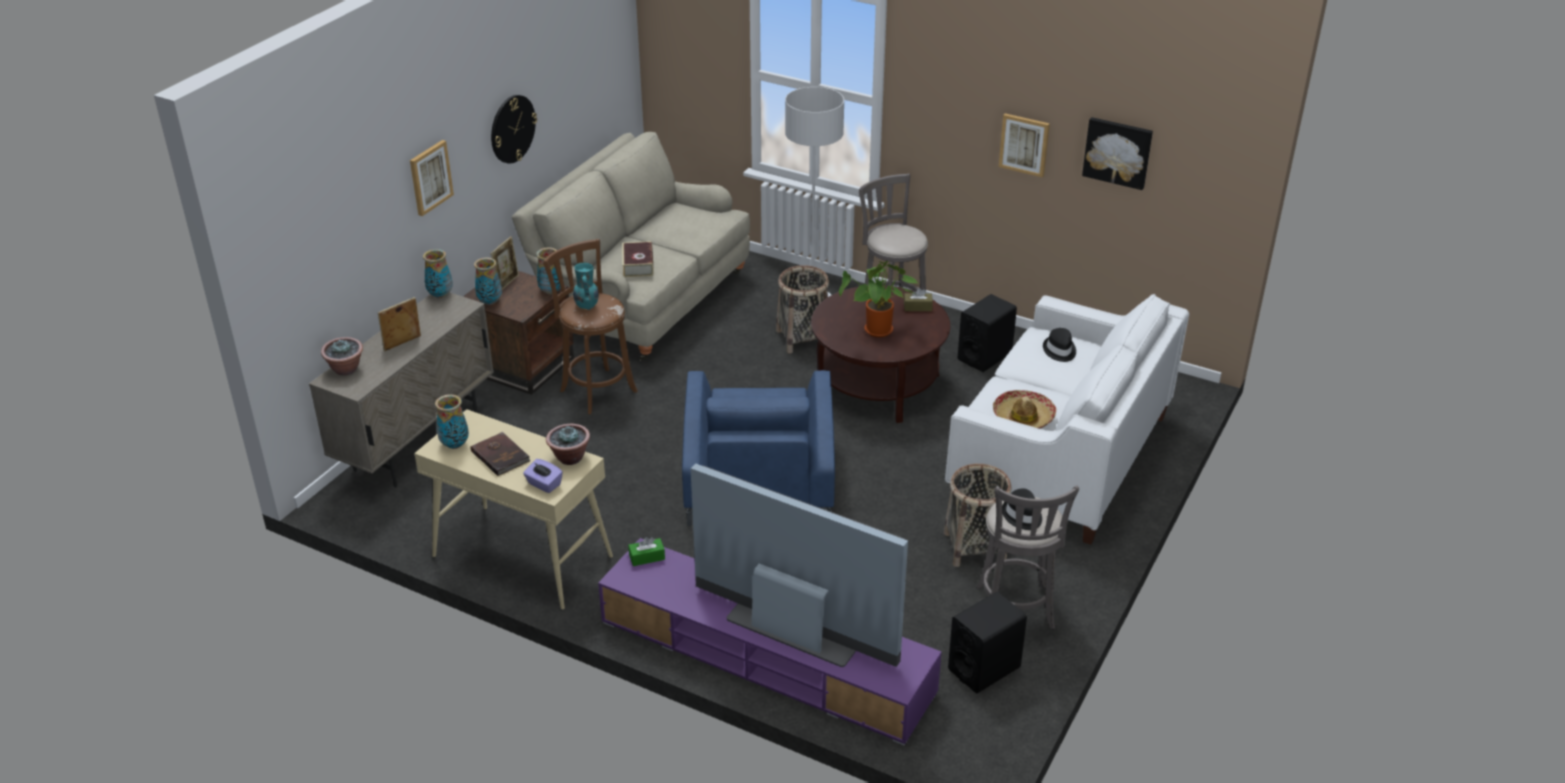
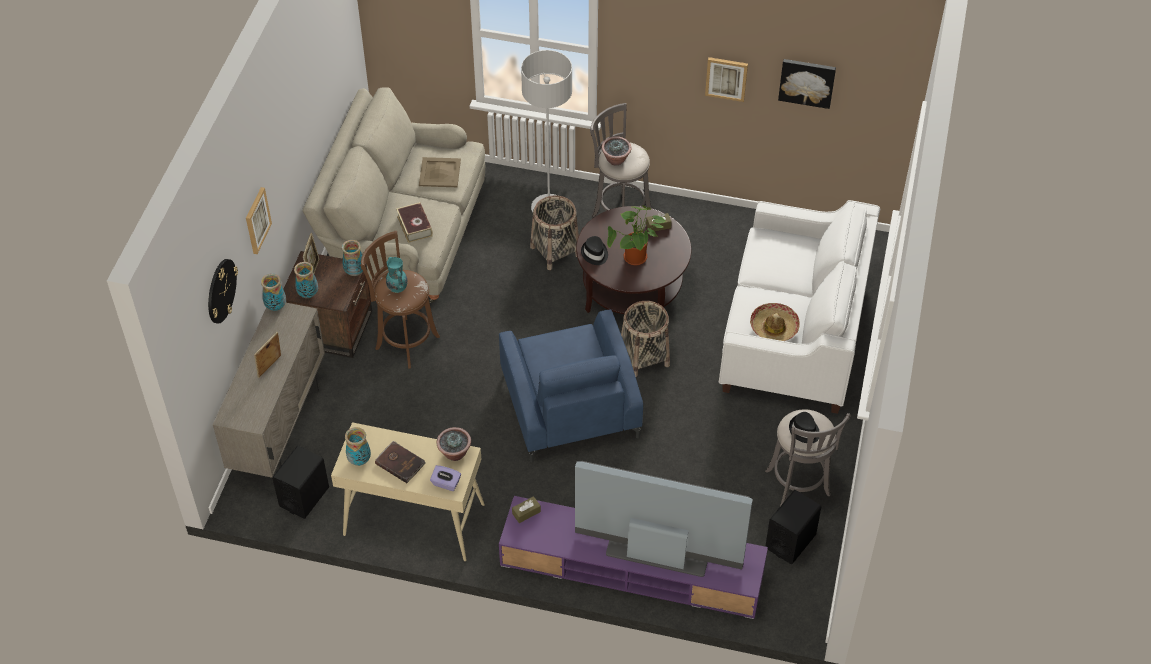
camera: 15 degrees left, 15 degrees up
(346, 369) = (236, 403): potted plant -> potted plant (616, 160)
(512, 129) = (296, 143): wall clock -> wall clock (221, 291)
(647, 557) = (526, 512): green tissue box -> brown tissue box
(689, 227) = (440, 172): none -> beige tray
(975, 547) = (753, 434): basket -> basket (644, 357)
(984, 356) = (708, 241): black speaker -> black speaker (304, 497)
(1059, 350) = (783, 252): black hat -> black hat (594, 254)

